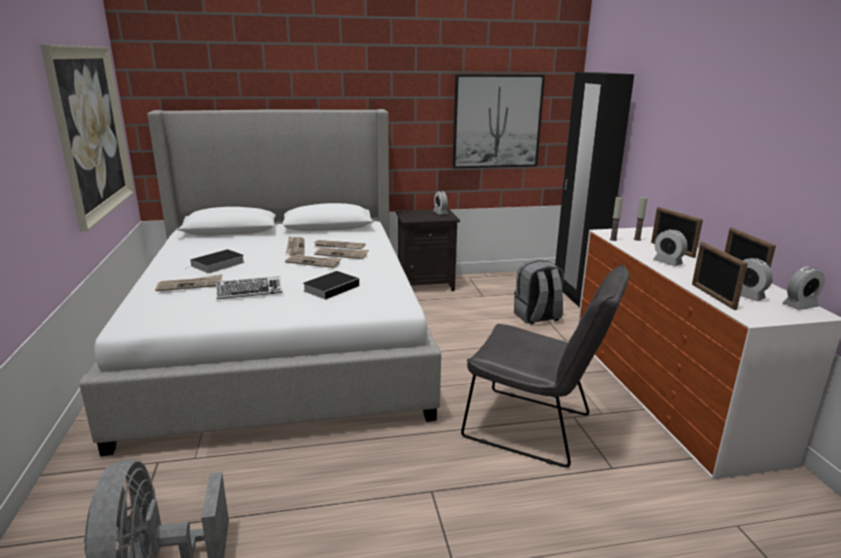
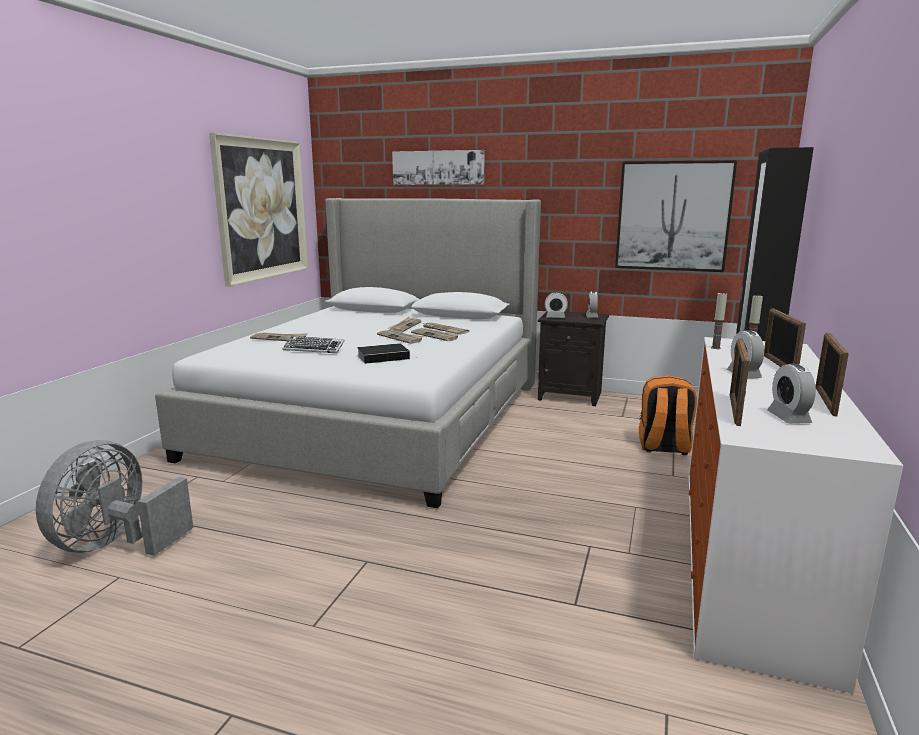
camera: 30 degrees right, 5 degrees down
(217, 265) = (323, 329): book -> none
(276, 77) = (438, 167): none -> picture
(536, 429) = (532, 544): grey chair -> none
(537, 317) = (663, 447): grey backpack -> orange backpack
(800, 306) = (853, 439): alarm clock -> alarm clock (555, 317)

